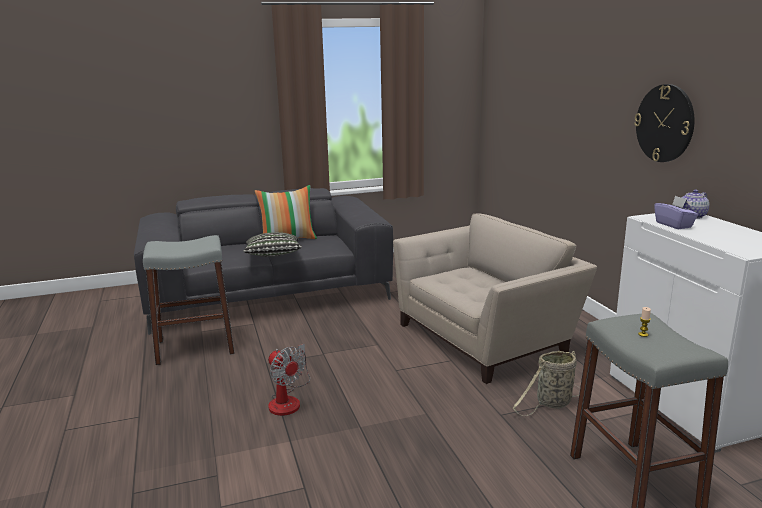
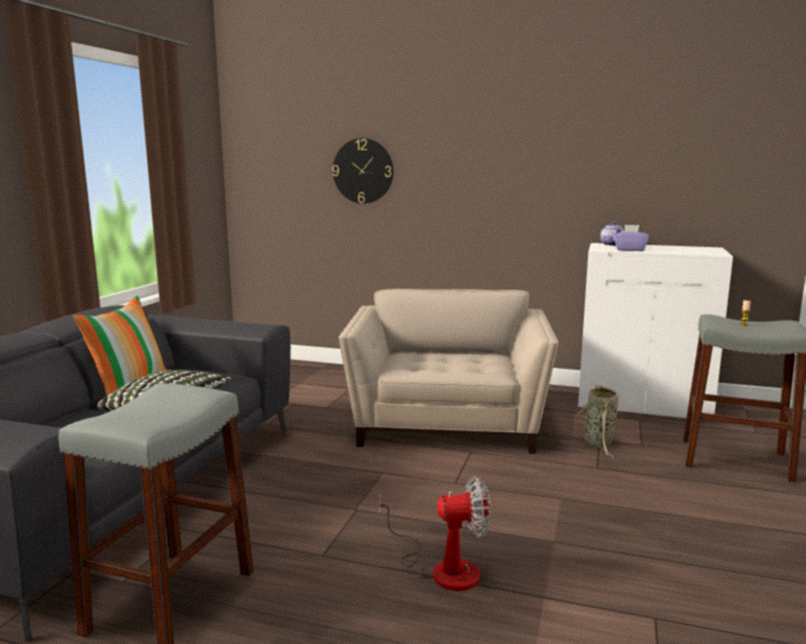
camera: 55 degrees left, 5 degrees down
(665, 123) = (549, 171): wall clock -> wall clock (363, 171)

